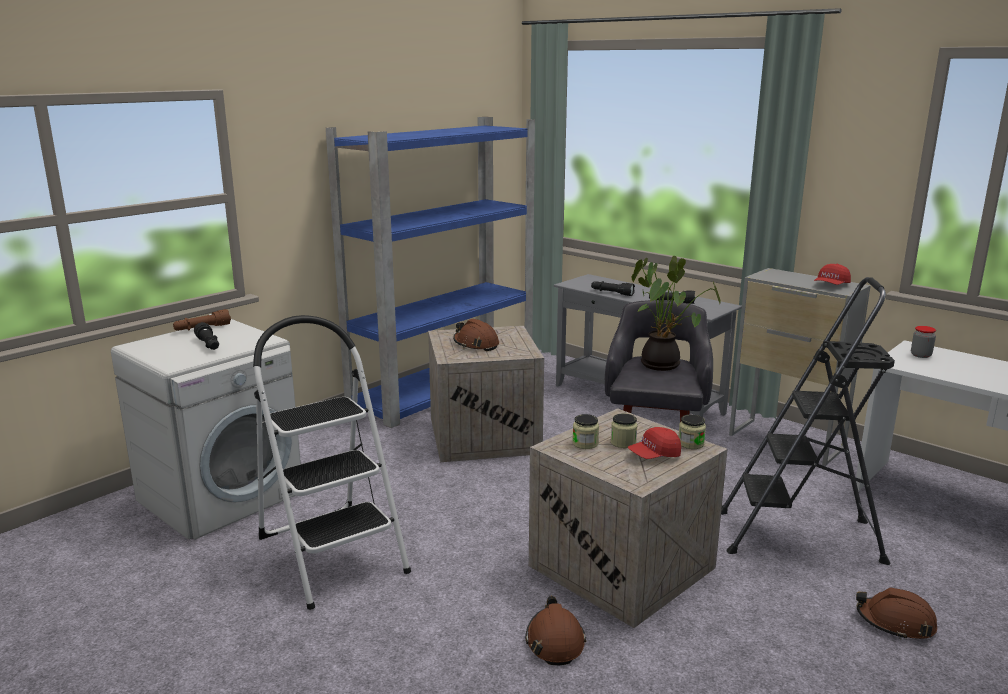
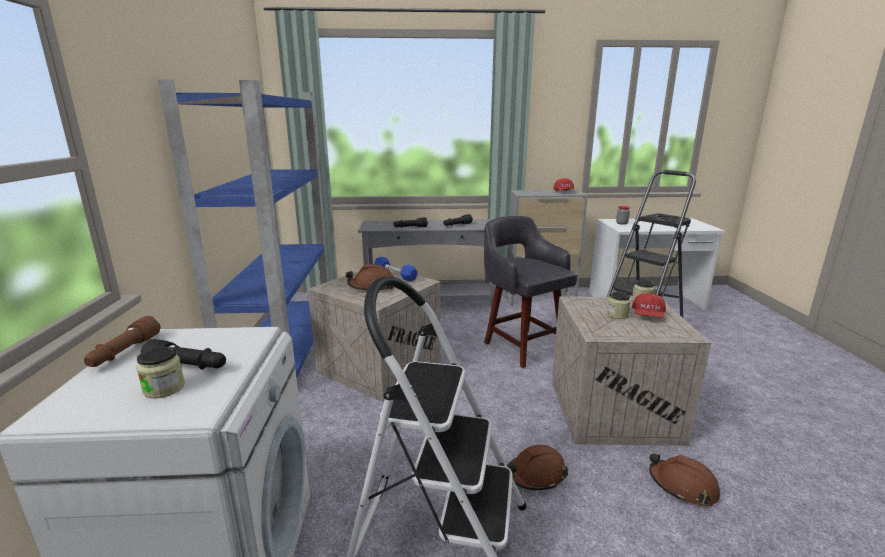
camera: 45 degrees left, 0 degrees up
(519, 340) = (395, 275): none -> blue dumbbell
(585, 443) = (604, 324): jar -> jar (164, 388)
(663, 364) = (525, 262): potted plant -> none
(895, 623) = (740, 368): brown hard hat -> brown hard hat (535, 475)

